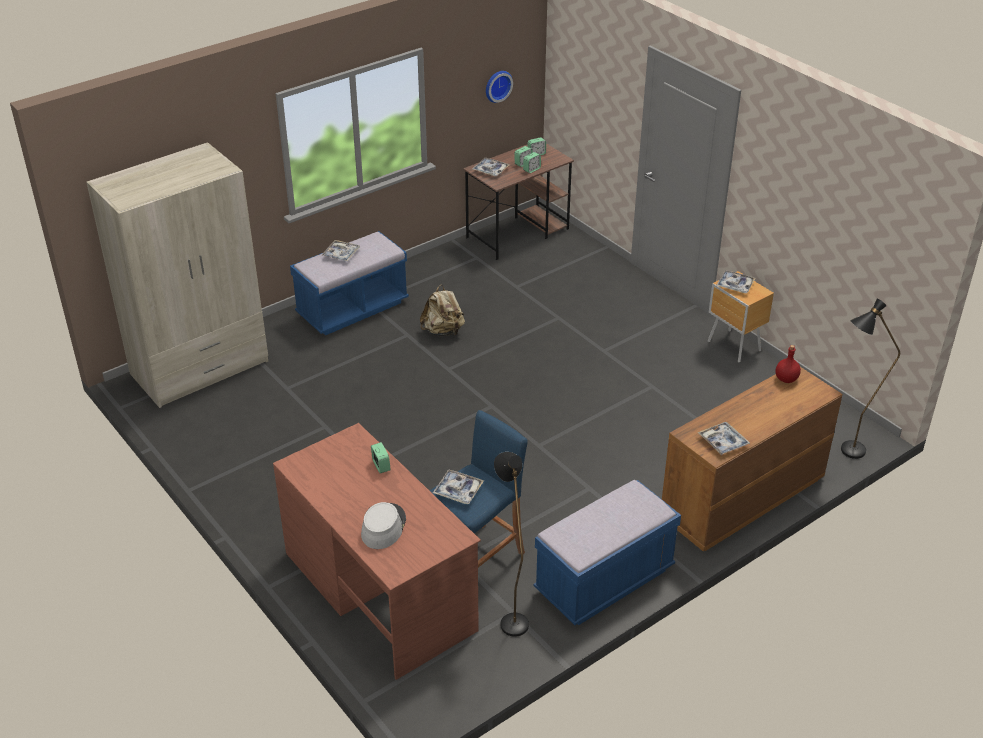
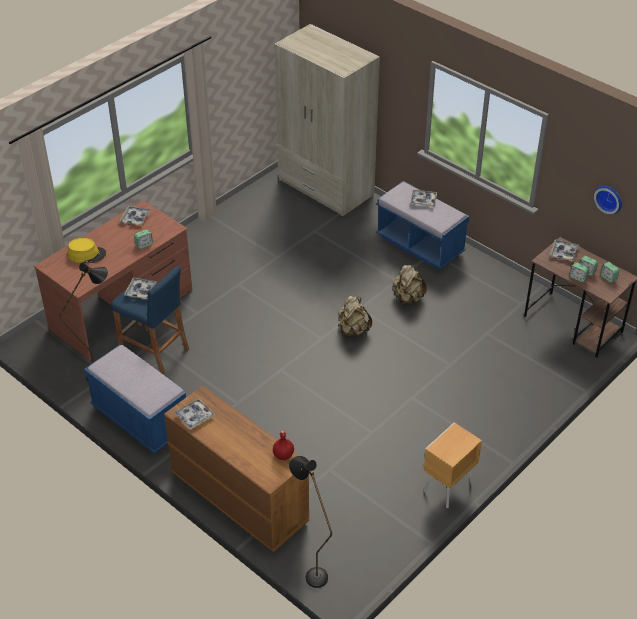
camera: 80 degrees right, 5 degrees up
(383, 527) = (87, 254): grey hat -> yellow hat
(485, 379) = (353, 330): none -> beige backpack
(735, 285) = (455, 438): tray -> tray (135, 218)

